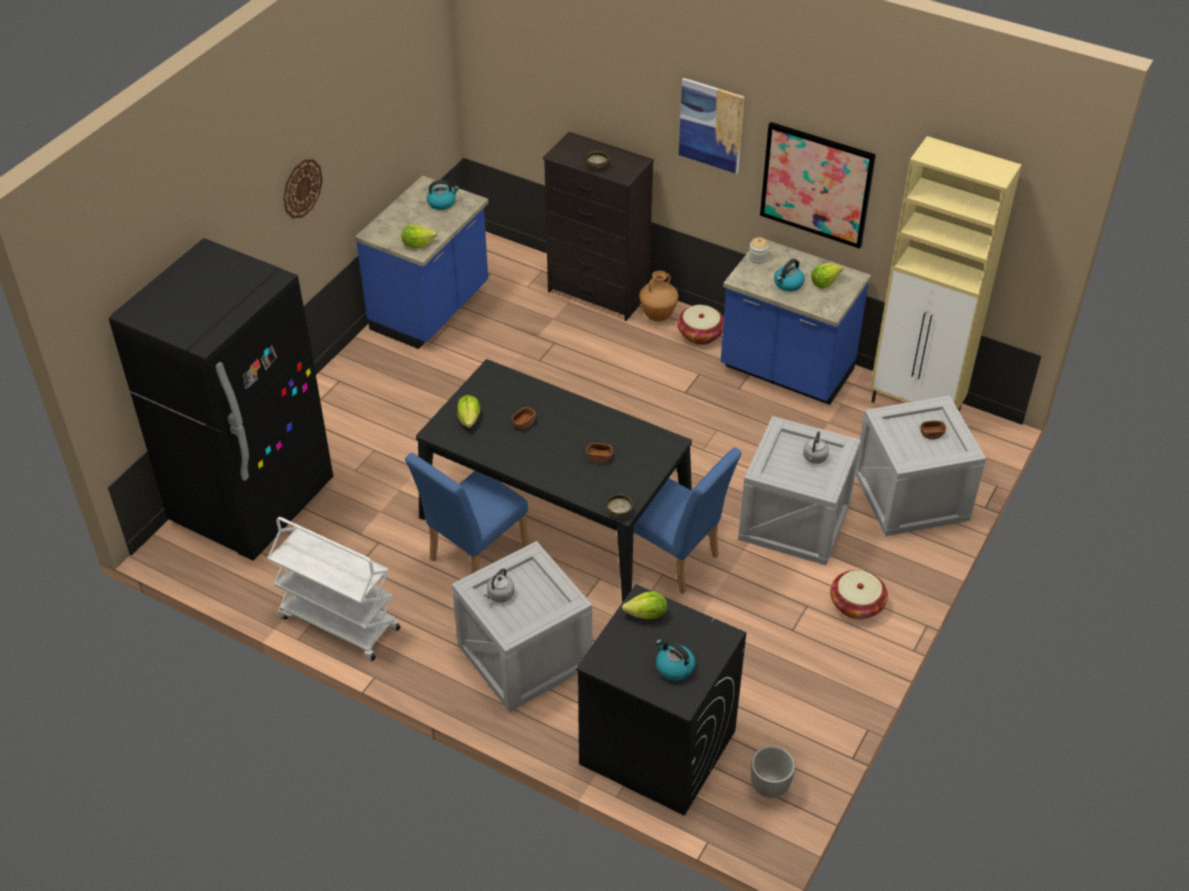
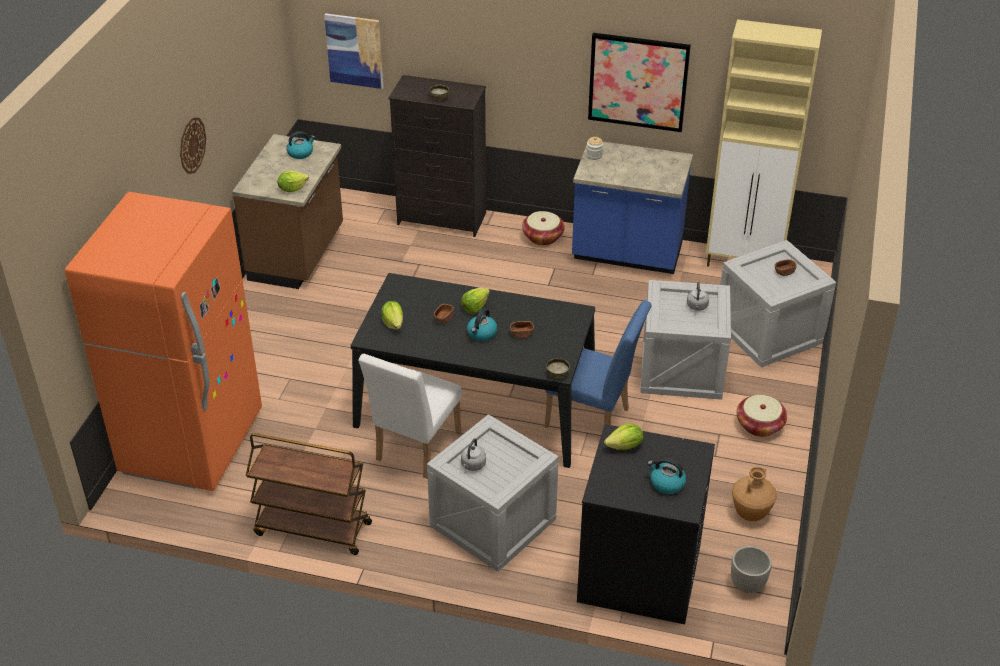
camera: 15 degrees left, 5 degrees down
(253, 502) = (192, 443): black fridge -> orange fridge
(338, 622) = (312, 529): white cart -> brown cart
(431, 310) = (298, 255): blue counter -> brown counter
(473, 557) = (414, 450): blue chair -> white chair
(657, 316) = (500, 229): brown vase -> brown vase (750, 514)
(711, 125) = (537, 45): picture -> picture (354, 50)
(788, 284) = (628, 171): kettle -> kettle (482, 334)
(824, 282) = (657, 165): lettuce -> lettuce (475, 307)

